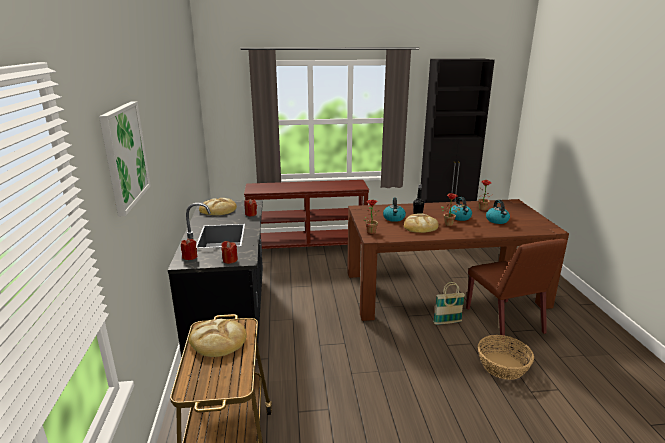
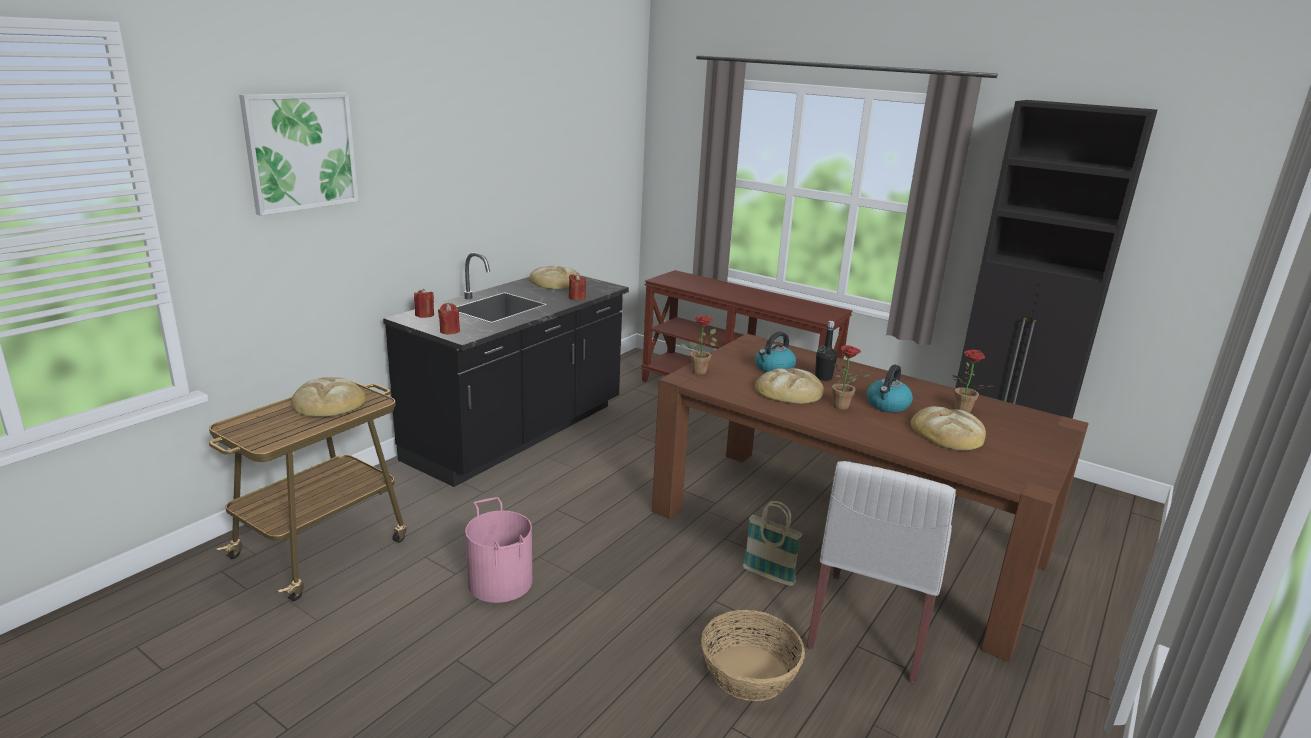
camera: 40 degrees right, 0 degrees up
(356, 397) = (501, 581): none -> pink bucket
(497, 220) = (948, 433): kettle -> bread
(505, 321) = (870, 626): brown chair -> white chair

